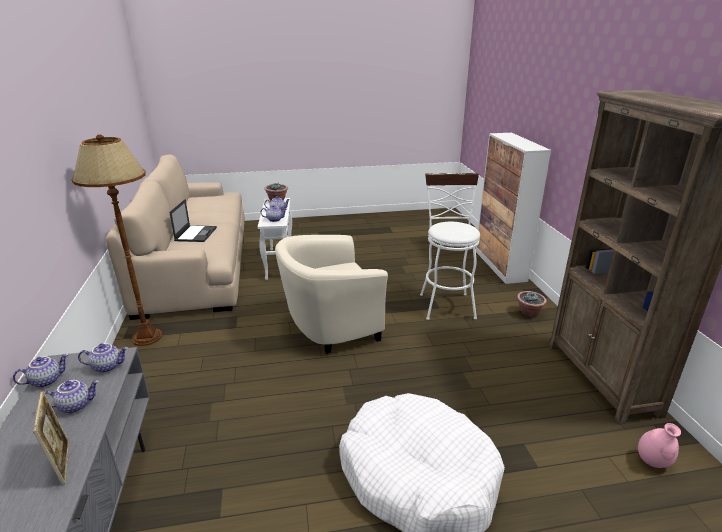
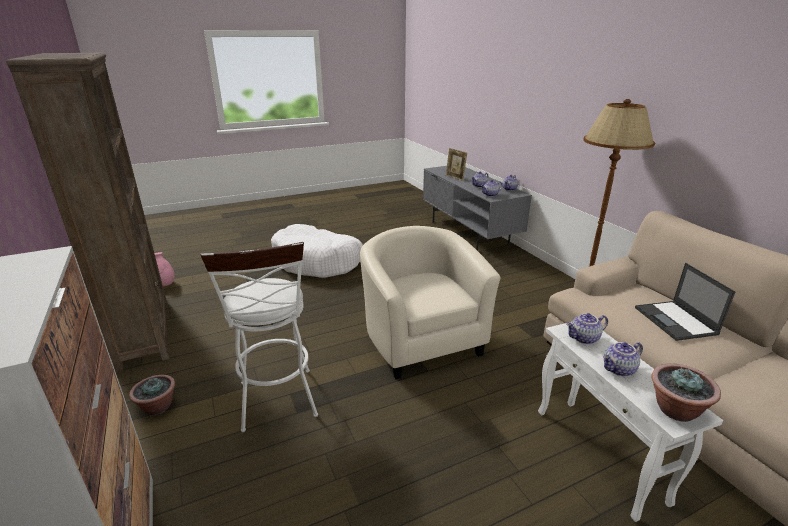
camera: 165 degrees right, 0 degrees up
(329, 327) = (421, 340): beige armchair -> beige armchair turned 75 degrees counterclockwise

